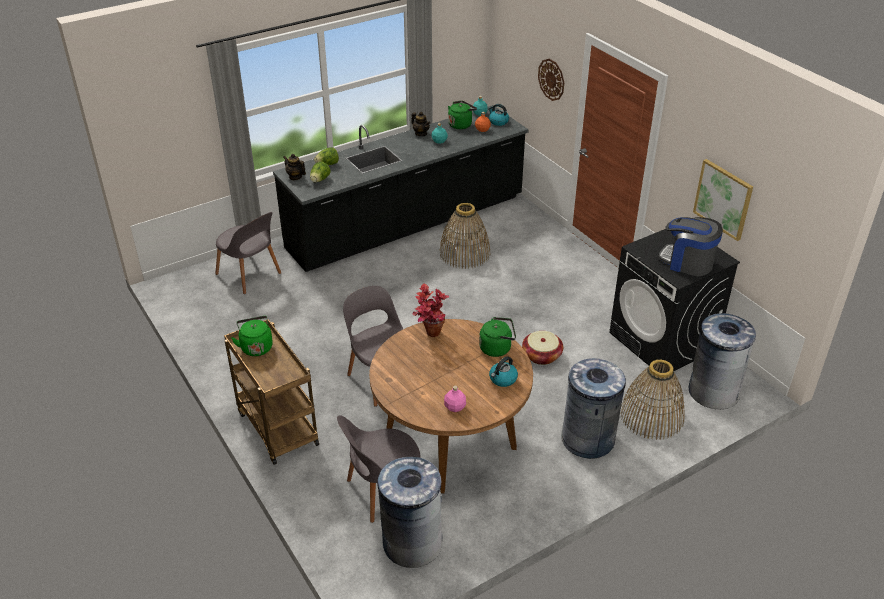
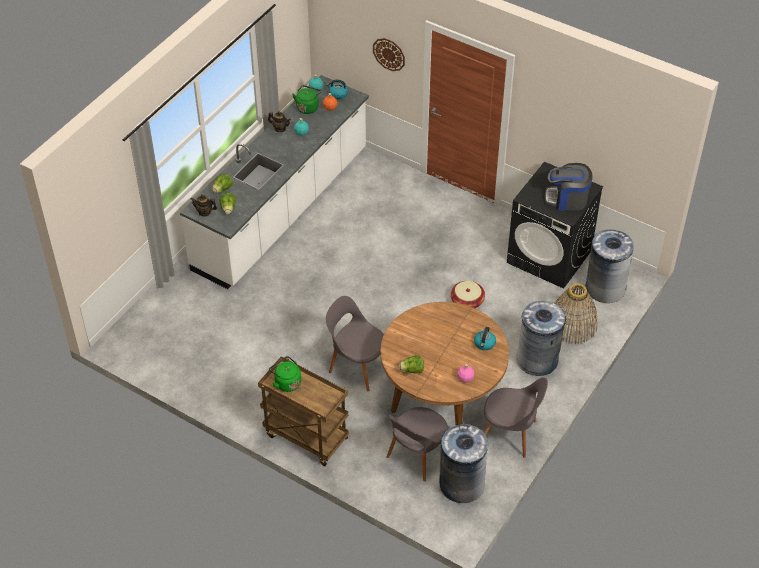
camera: 25 degrees left, 10 degrees up
(250, 275) = (181, 309): grey chair -> grey chair (510, 434)
(399, 379) = (412, 370): none -> lettuce
(407, 224) = (282, 209): black counter -> white counter
(429, 335) = (410, 326): potted plant -> none
(464, 253) = (350, 224): basket -> none
(497, 348) = (465, 319): green kettle -> none
(723, 199) = (580, 142): picture -> none

